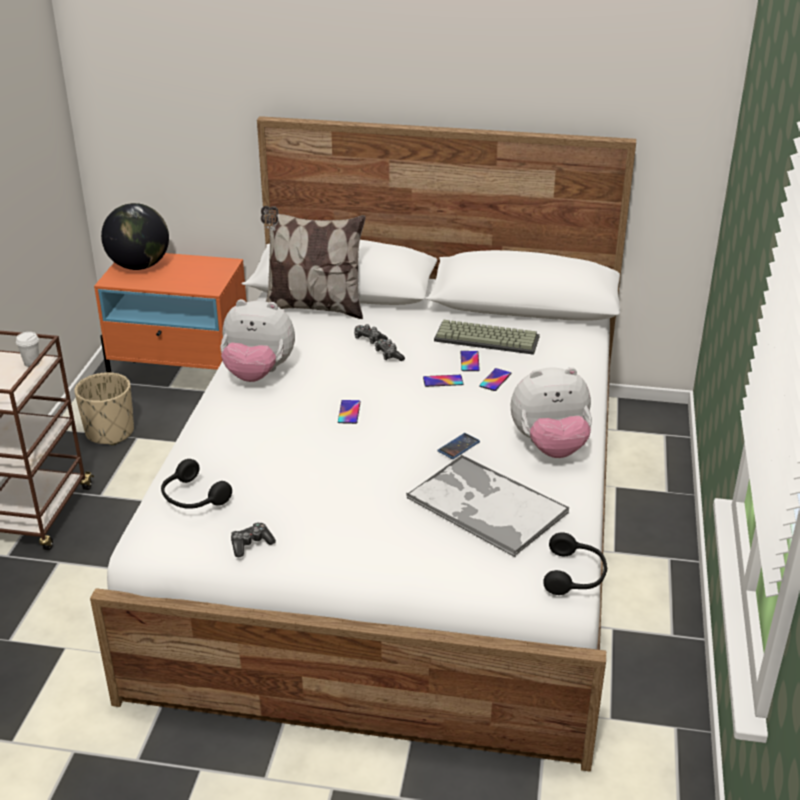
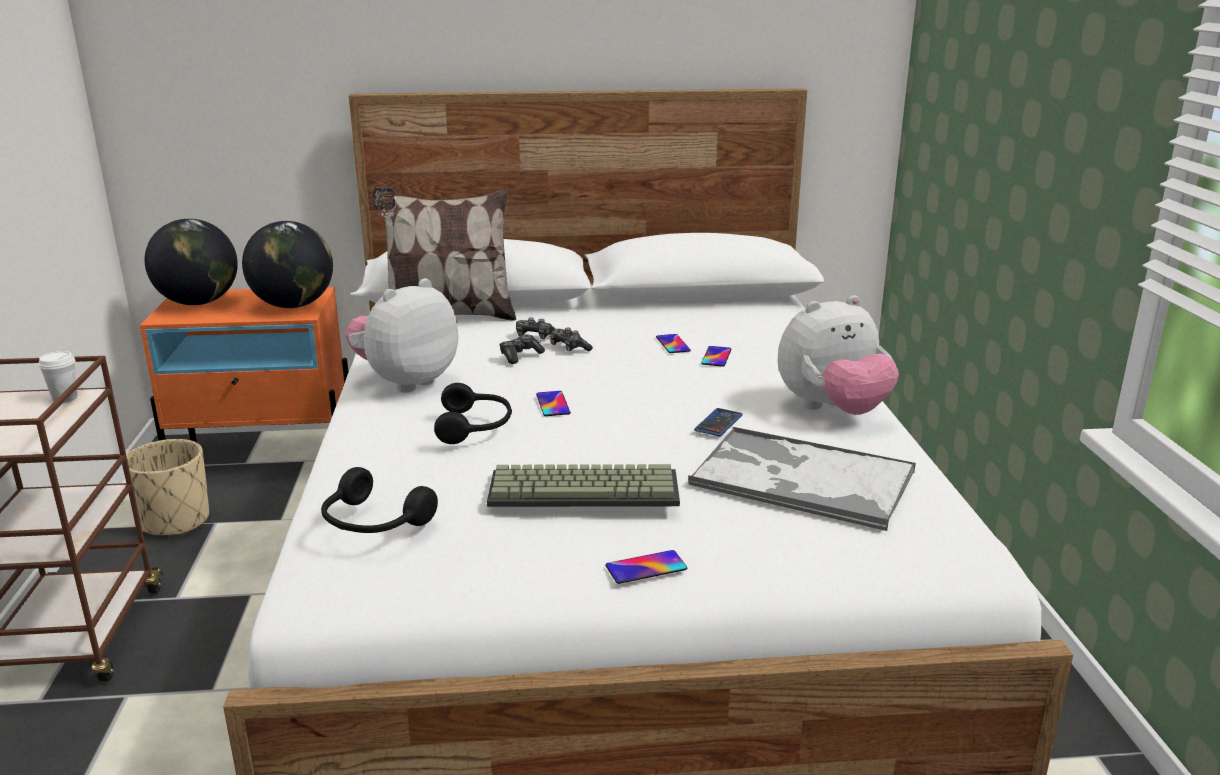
camera: 15 degrees left, 10 degrees down
(206, 278) = (293, 305): none -> globe
(251, 544) = (491, 571): game controller -> game controller (520, 355)
(258, 374) = (406, 382): plush toy -> plush toy turned 135 degrees clockwise
(443, 381) = (653, 364): phone -> phone (646, 568)
(488, 338) = (680, 322): keyboard -> keyboard (586, 488)
(575, 575) = (981, 540): black headphones -> black headphones (475, 426)

